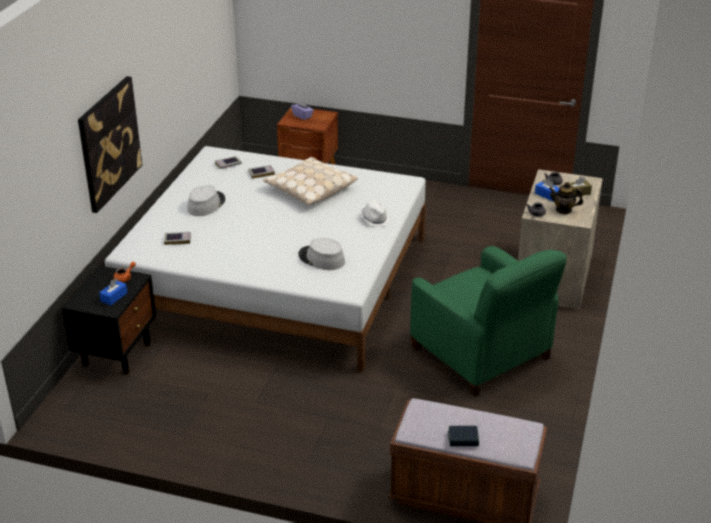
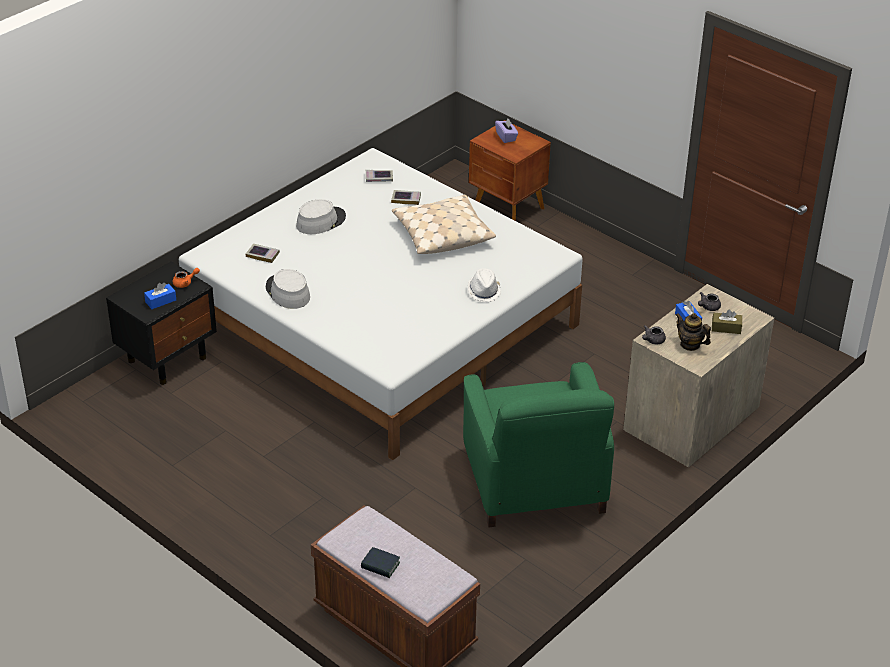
camera: 25 degrees right, 5 degrees up
(109, 143) = (208, 134): picture -> none
(321, 259) = (390, 321): grey hat -> grey hat (287, 292)

